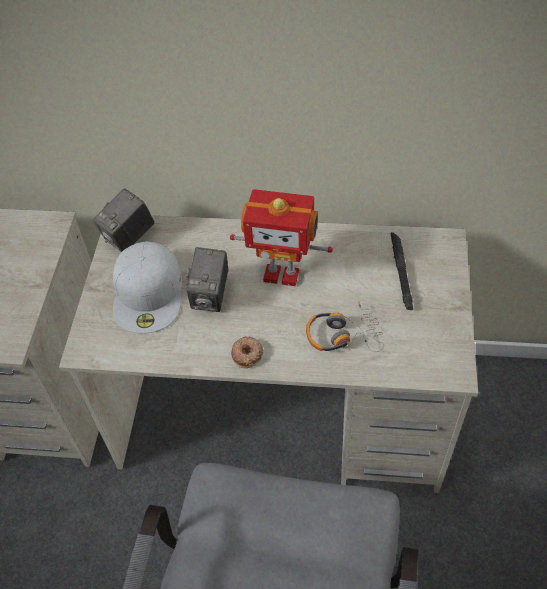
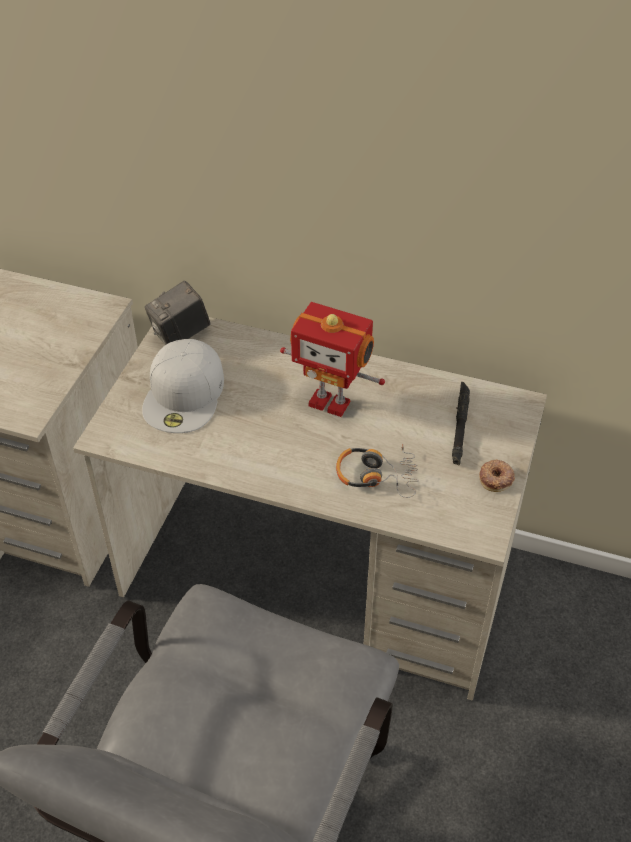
camera: 10 degrees right, 5 degrees down
(211, 296) = (248, 409): camera -> none
(247, 354) = (269, 474): donut -> donut (496, 478)

